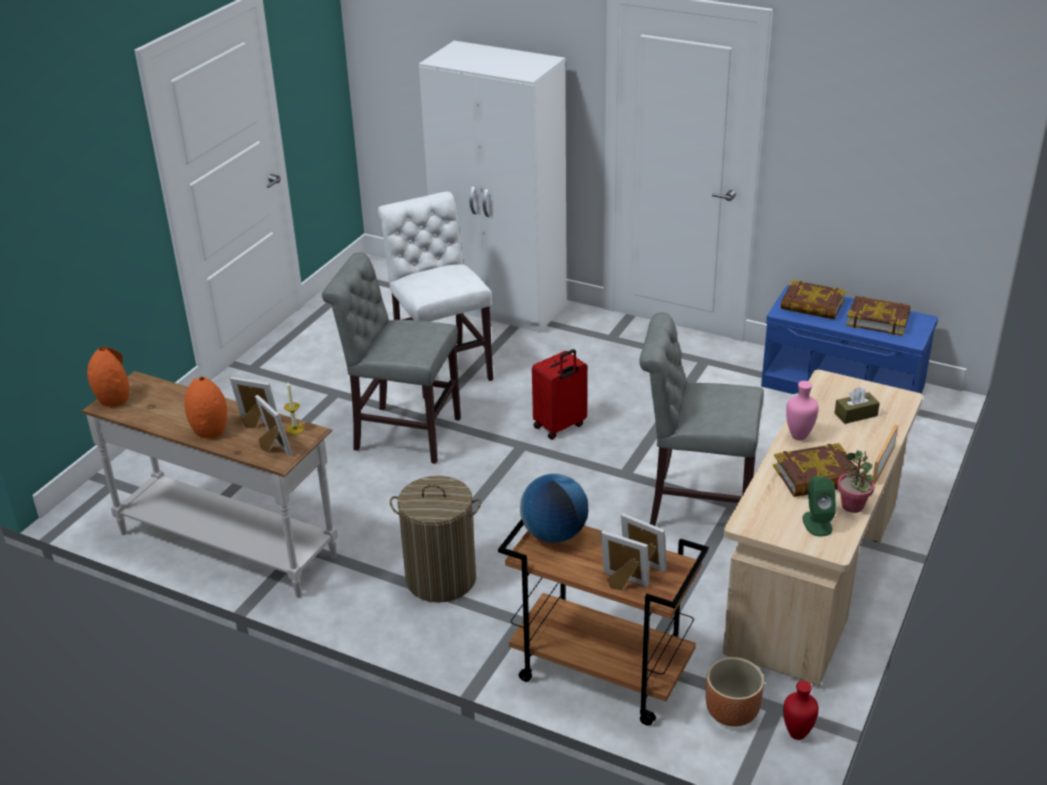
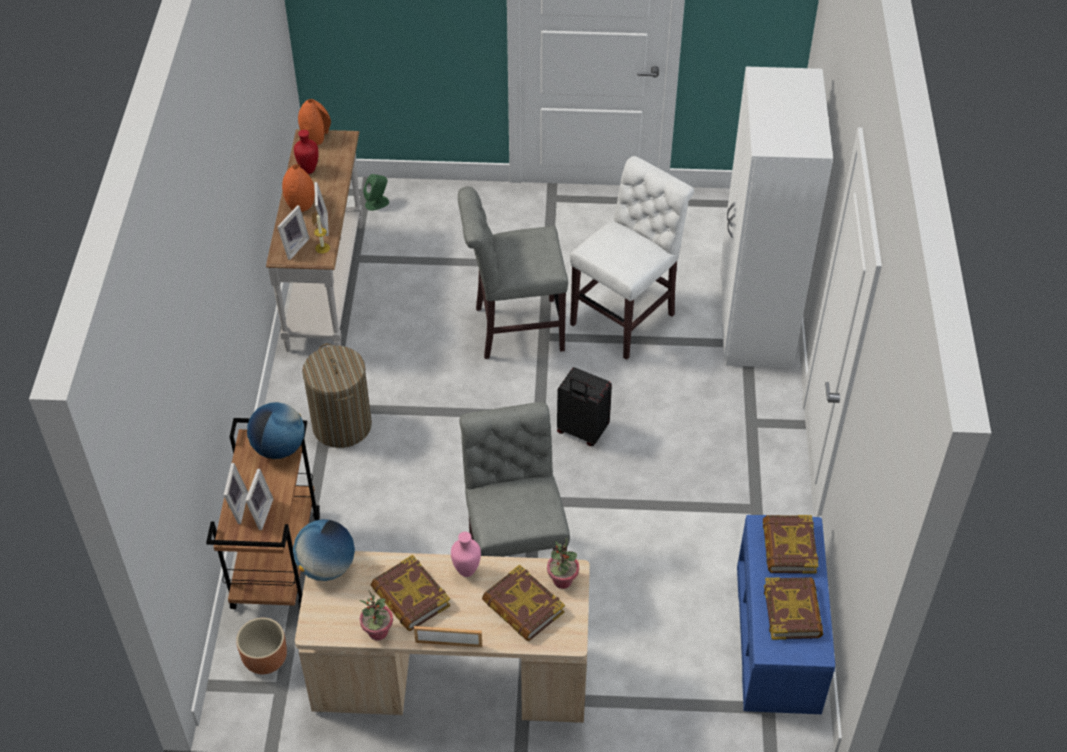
camera: 65 degrees right, 15 degrees up
(402, 433) = (513, 329): grey chair -> grey chair turned 90 degrees counterclockwise
(560, 426) = (581, 432): red suitcase -> black suitcase
(753, 523) = (326, 567): none -> globe
(796, 734) = (256, 709): red vase -> red vase (308, 170)
(817, 523) = (343, 611): green speaker -> green speaker (377, 203)
(833, 387) = (562, 580): none -> potted plant
(855, 414) = (523, 607): brown tissue box -> book

